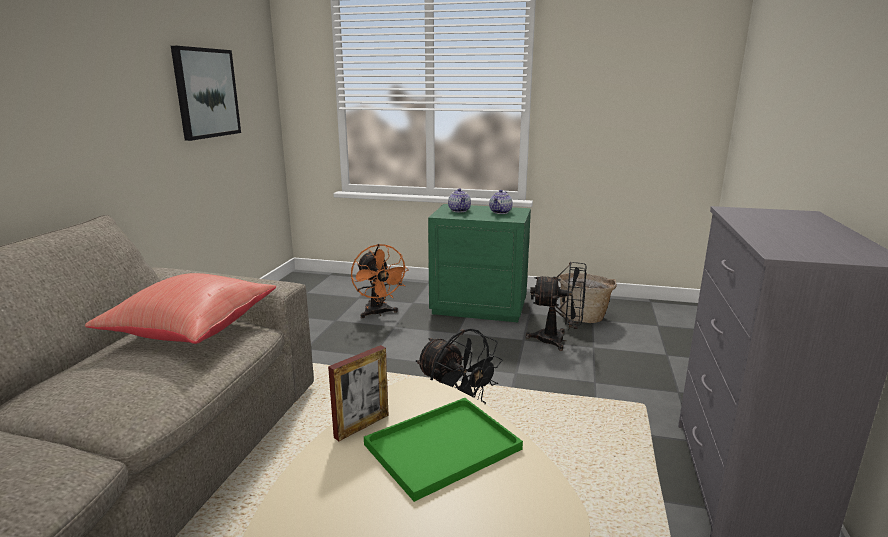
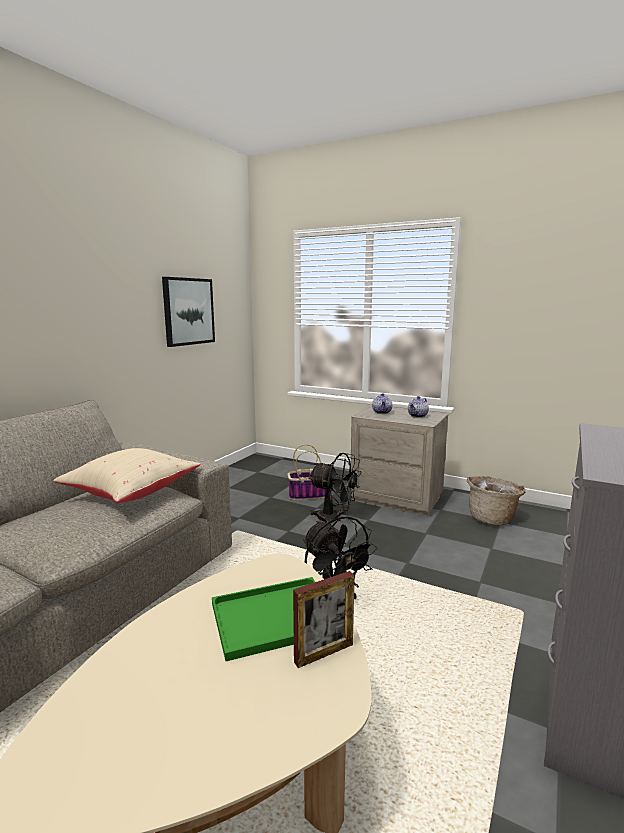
camera: 15 degrees right, 5 degrees down
(191, 330) = (130, 492): red pillow -> beige pillow
(361, 426) = (218, 588): picture frame -> picture frame (324, 653)
(378, 313) = (308, 495): orange fan -> basket
(479, 306) = (397, 498): green nightstand -> beige nightstand
(558, 340) = (458, 538): black fan -> black fan (334, 519)

